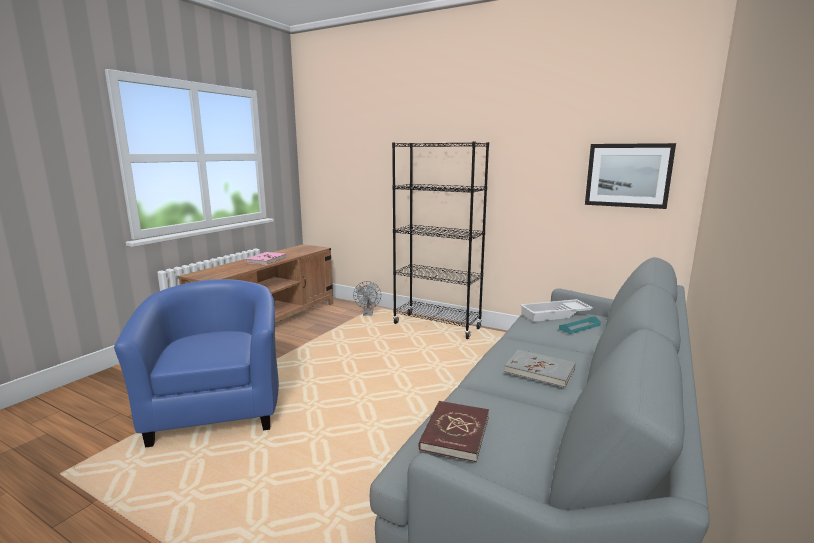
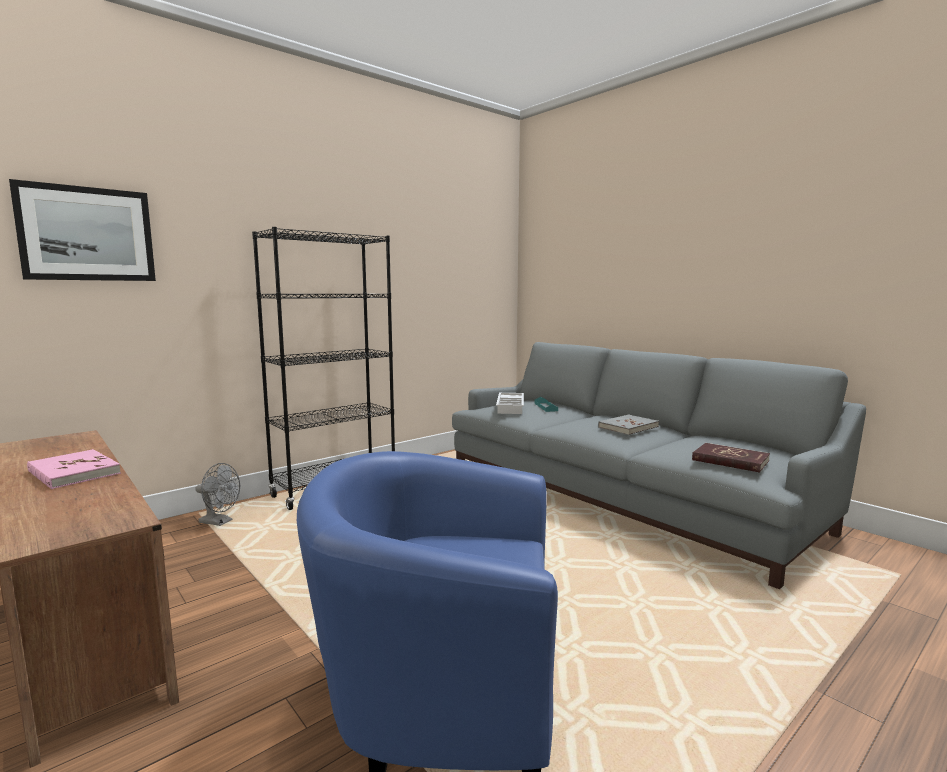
camera: 70 degrees left, 5 degrees down
(628, 175) = (476, 279): picture -> picture (87, 234)

